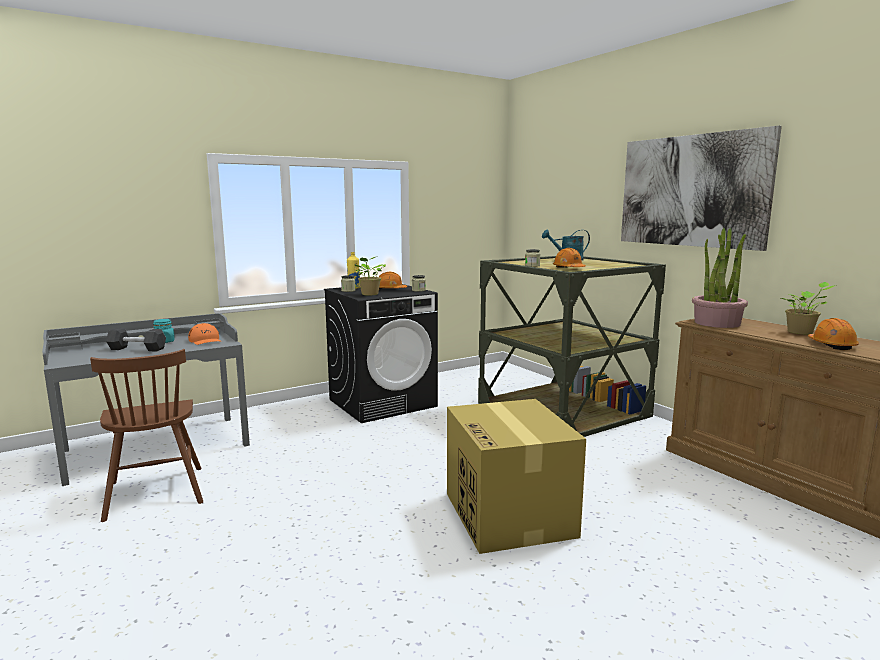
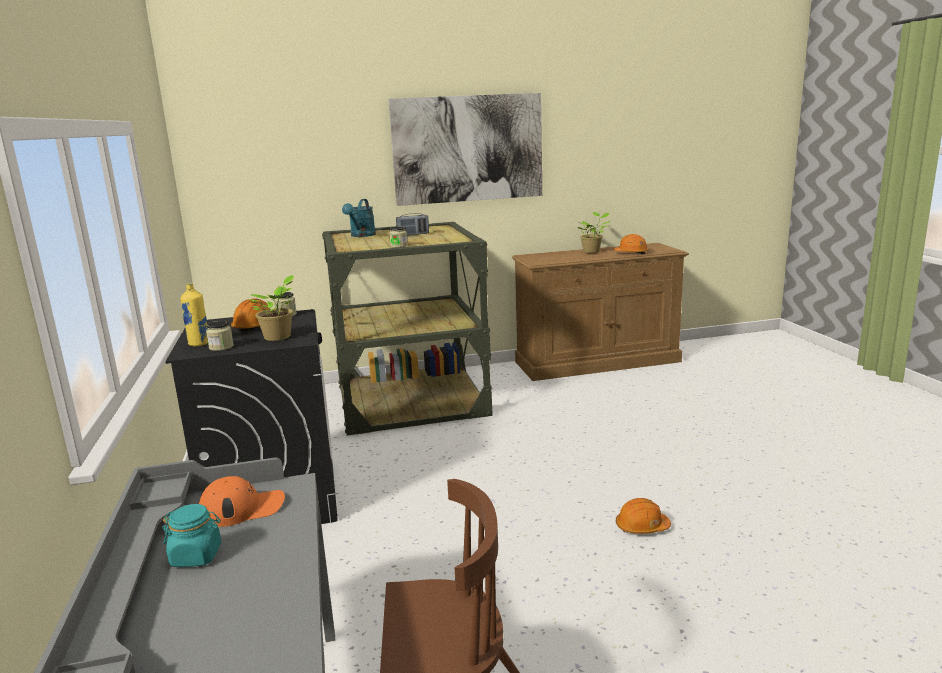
camera: 70 degrees left, 5 degrees up
(137, 349) = (235, 585): black dumbbell -> none
(510, 515) = (622, 464): cardboard box -> none
(568, 269) = (441, 240): orange hard hat -> orange hard hat (641, 527)
(587, 264) = (413, 234): none -> radio
(717, 323) = (548, 260): potted plant -> none

